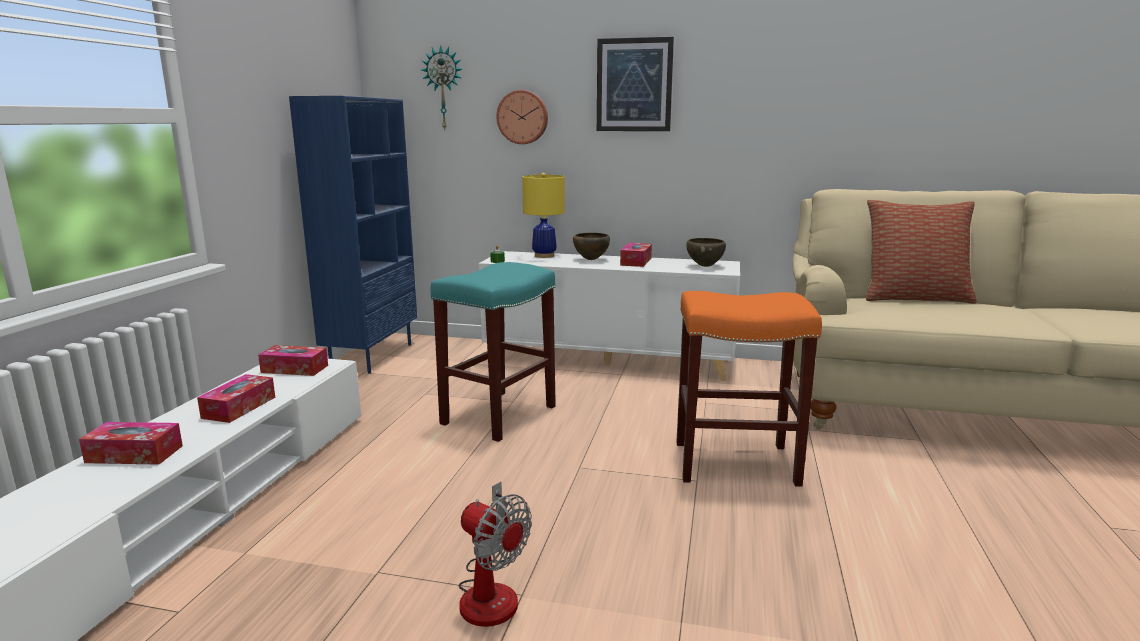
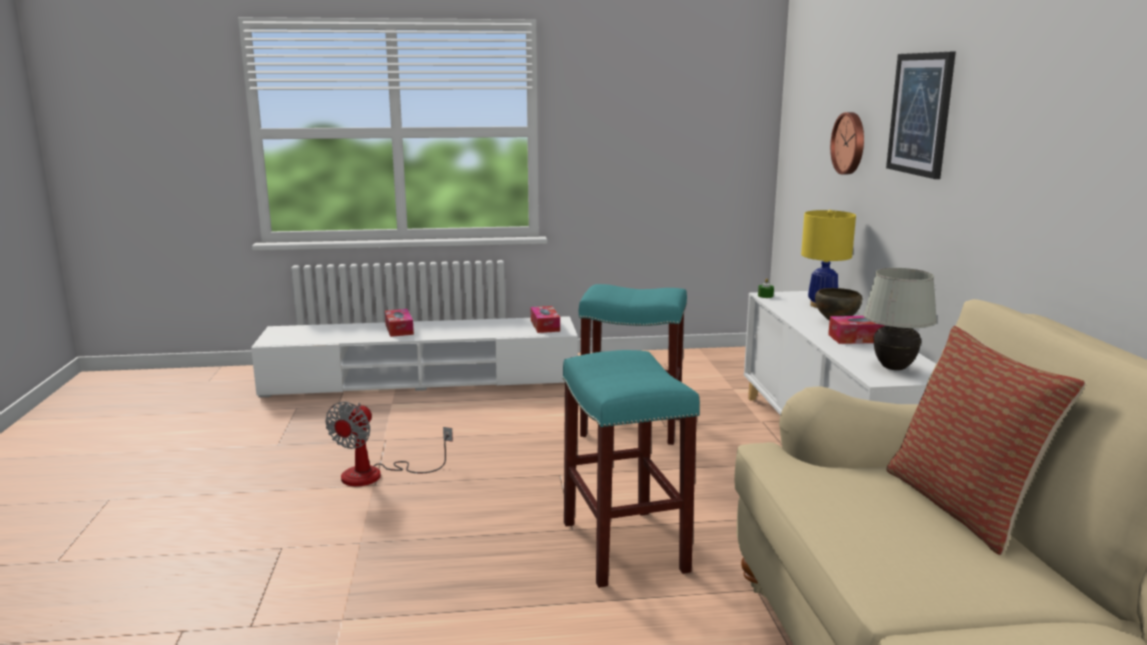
camera: 70 degrees right, 0 degrees up
(239, 407) = (471, 331): tissue box -> none
(371, 356) = (701, 357): blue bookcase -> none
(444, 88) = (814, 106): wall clock -> none
(705, 266) = (894, 368): brown bowl -> white table lamp
(737, 463) = (625, 547): orange stool -> turquoise stool

